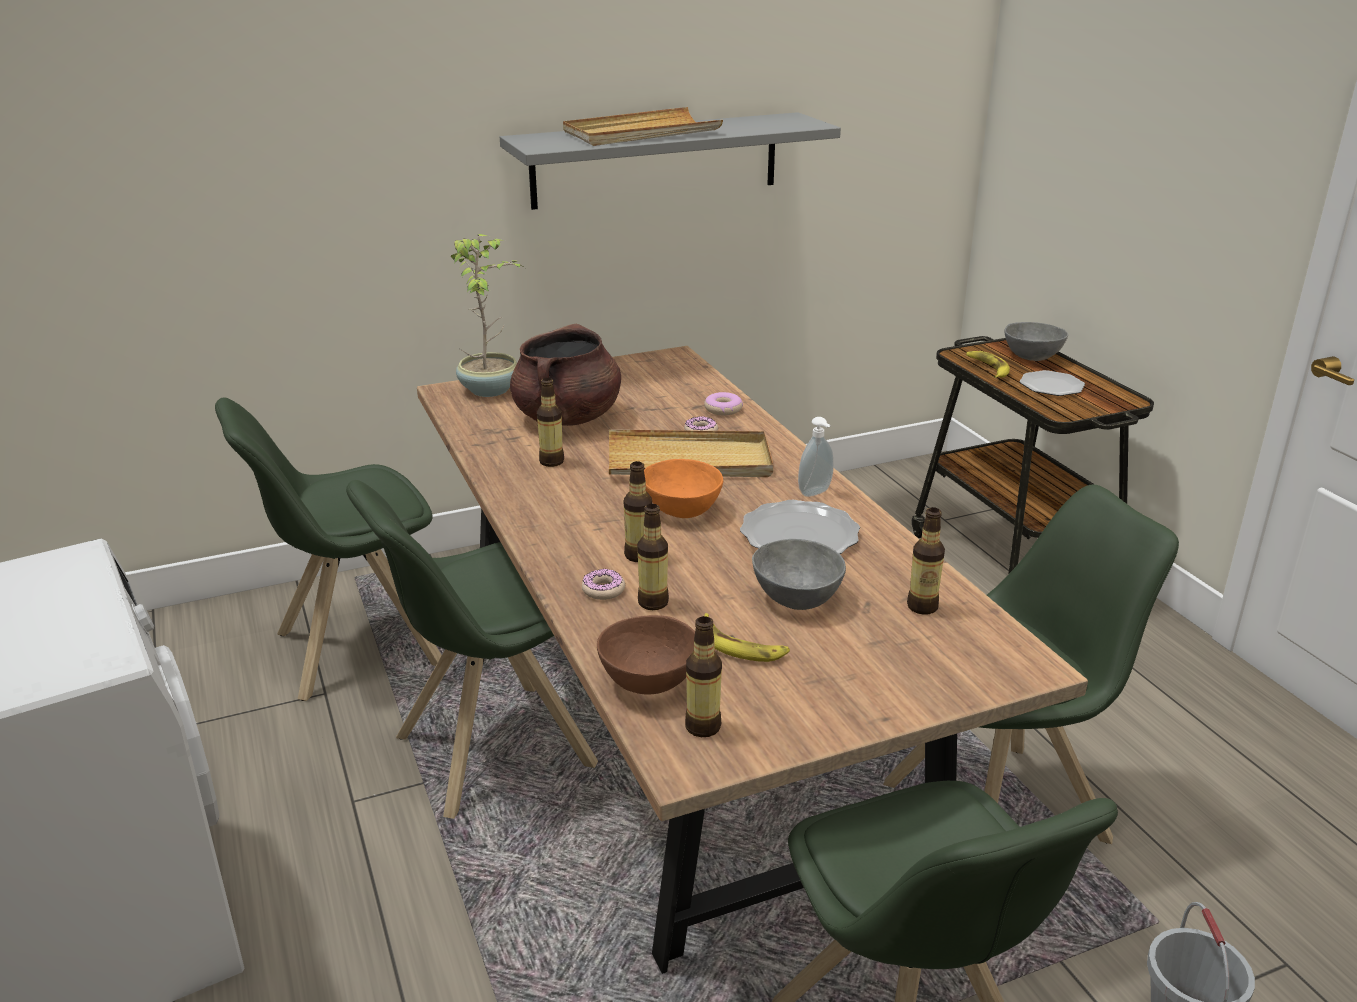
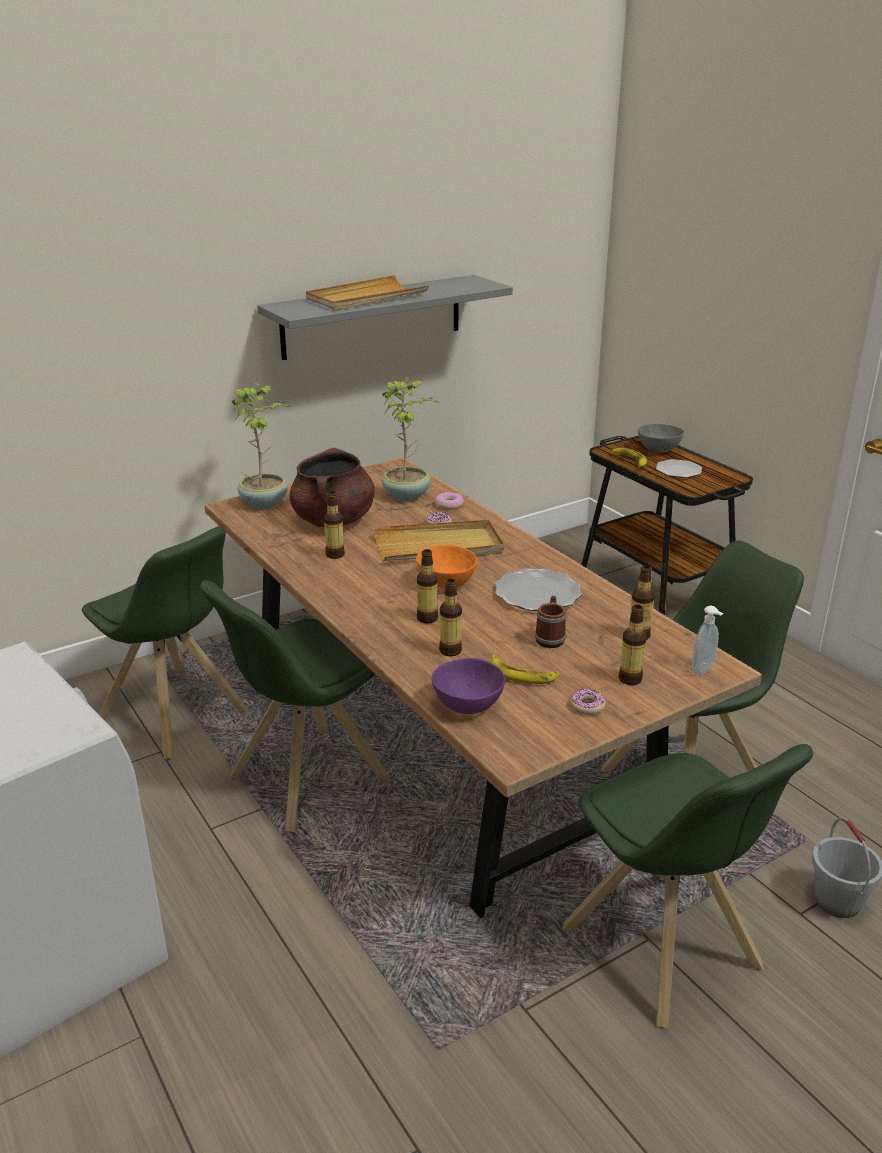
camera: 10 degrees left, 0 degrees up
(357, 648) = (175, 715): green chair -> green chair turned 105 degrees counterclockwise
(603, 590) = (411, 645): donut -> donut (587, 706)
(647, 682) = (467, 706): brown bowl -> purple bowl
(673, 392) = (407, 495): none -> potted plant
(702, 727) = (516, 731): bottle -> bottle (630, 679)
(796, 597) = (550, 637): grey bowl -> mug
(816, 493) = (539, 562): soap dispenser -> soap dispenser (704, 670)

